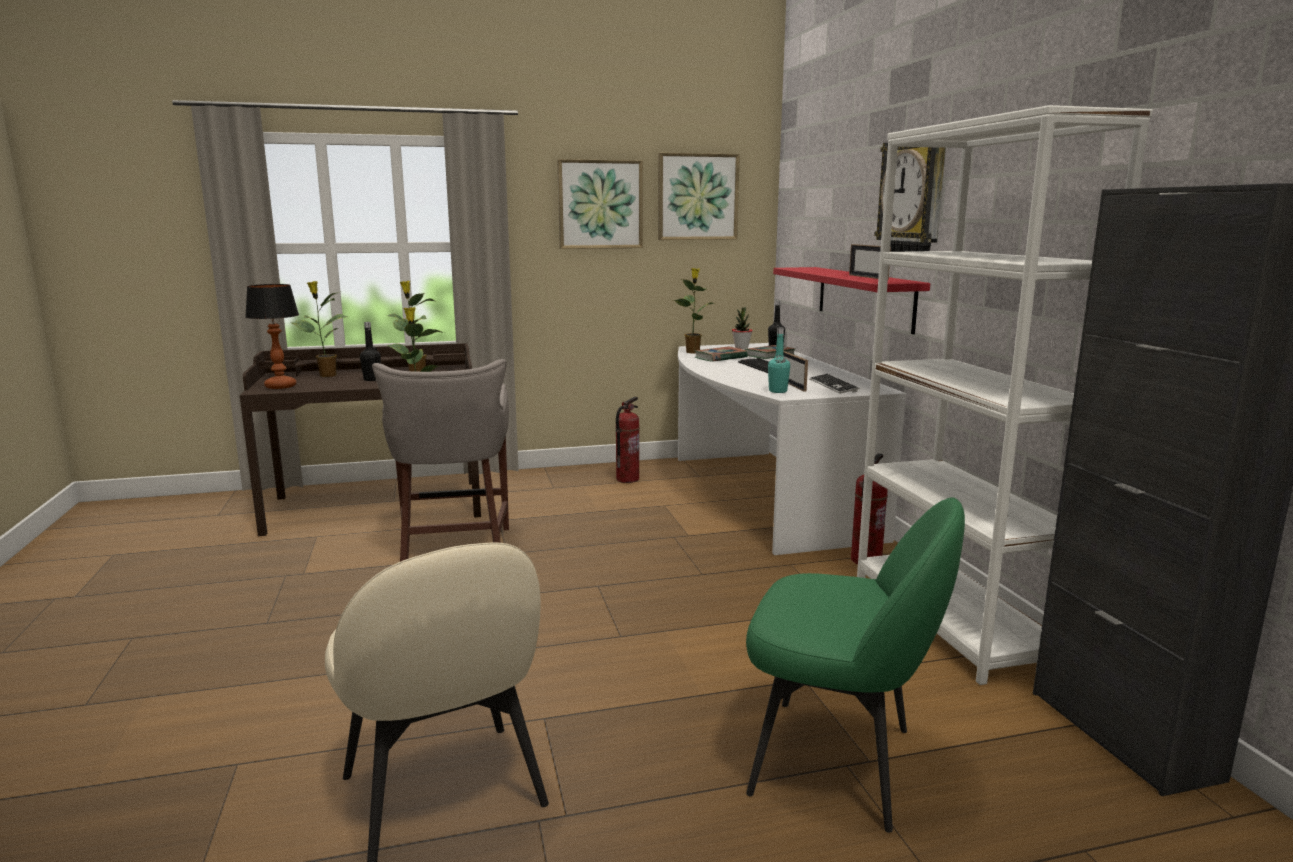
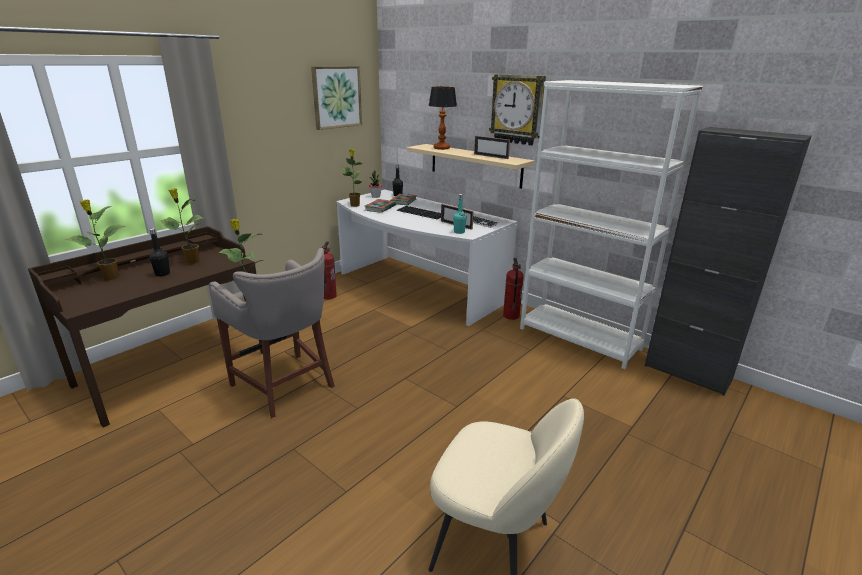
camera: 35 degrees left, 10 degrees up
(281, 386) = (90, 299): table lamp -> table lamp (441, 148)
(600, 204) = (278, 106): picture -> none
(838, 762) = (623, 433): green chair -> none
(864, 297) = (475, 165): red shelf -> beige shelf

